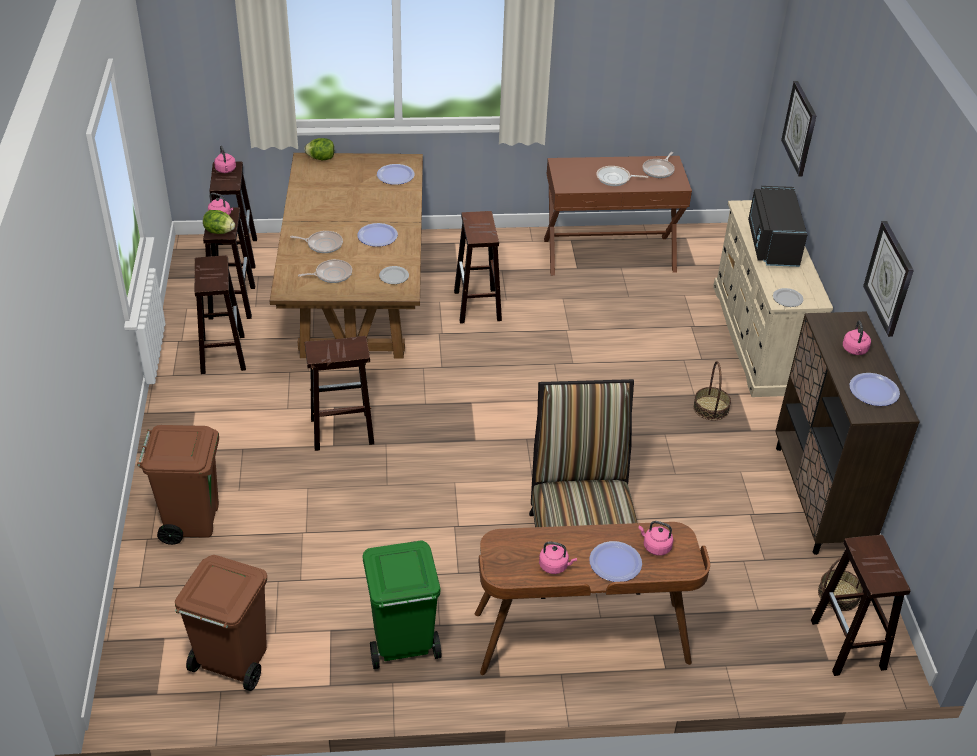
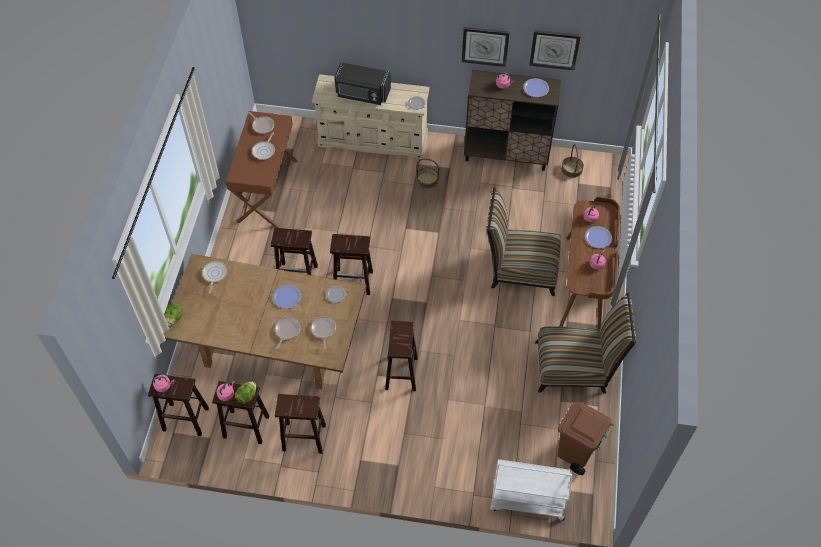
camera: 75 degrees left, 15 degrees up
(139, 605) = (527, 501): none -> white cart
(192, 521) = (463, 468): brown trash can -> none
(395, 175) = (214, 274): plate -> frying pan
(402, 645) = (576, 367): green trash can -> chair
(800, 128) = (311, 35): wall clock -> wall clock (554, 49)
(848, 646) = (603, 176): brown stool -> brown stool (354, 281)

